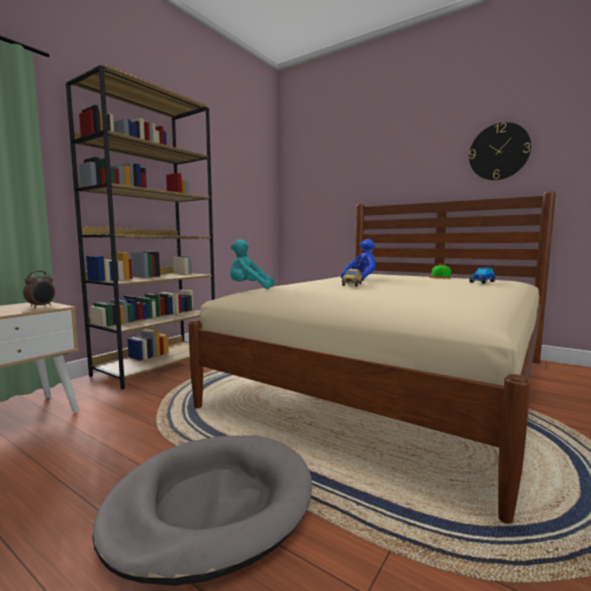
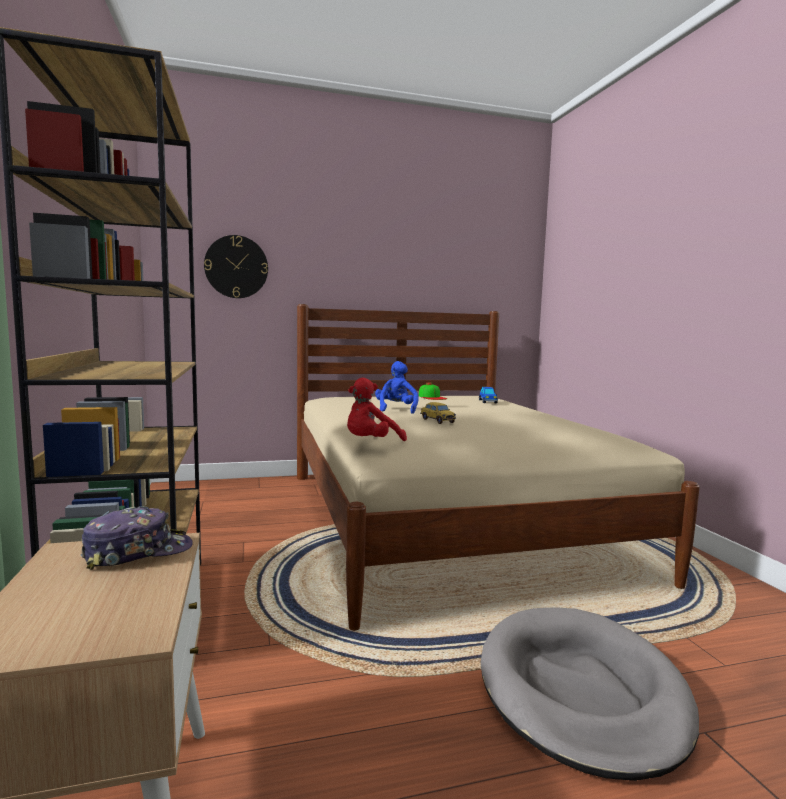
camera: 50 degrees left, 0 degrees up
(41, 306) = (138, 552): alarm clock -> cap
(249, 288) = (371, 443): turquoise plush toy -> red plush toy
(499, 152) = (449, 265): wall clock -> wall clock (236, 267)

